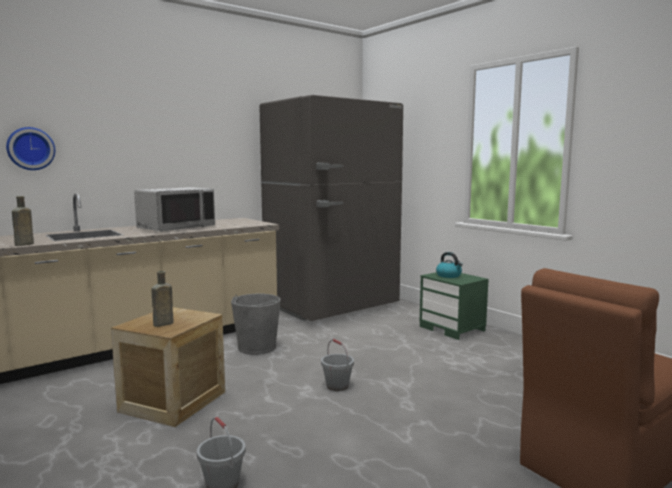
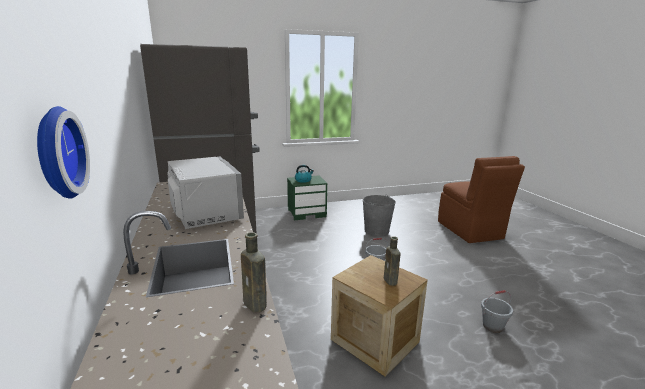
camera: 70 degrees left, 10 degrees up
(256, 348) = (283, 286): grey bucket -> grey bucket (377, 230)

